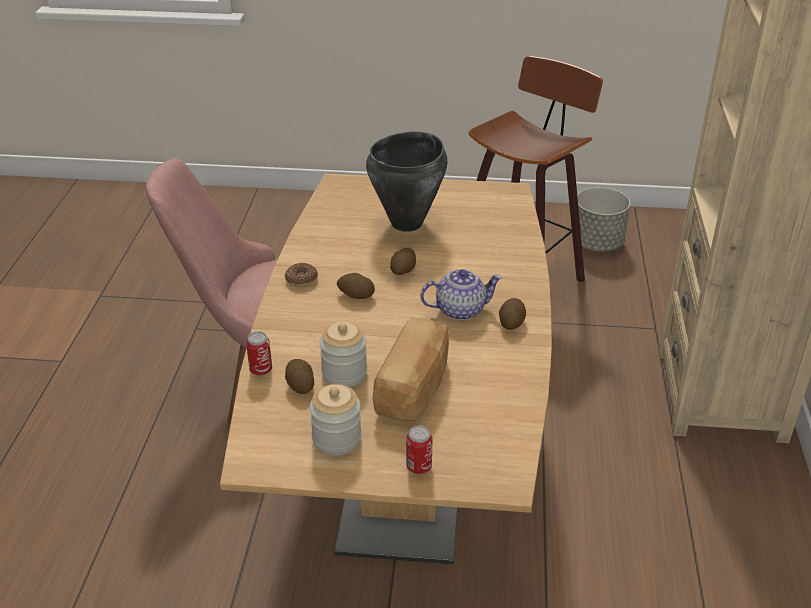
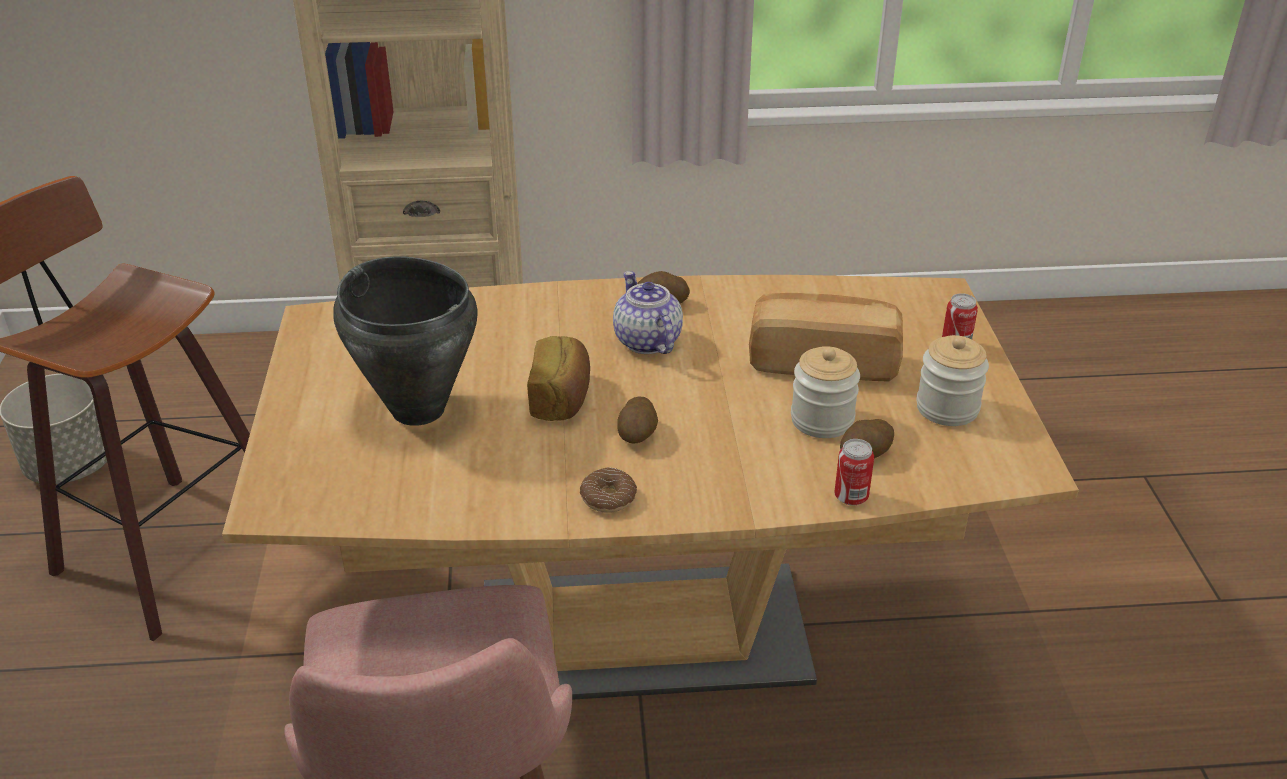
camera: 100 degrees left, 0 degrees up
(403, 271) = (561, 398): potato -> bread

